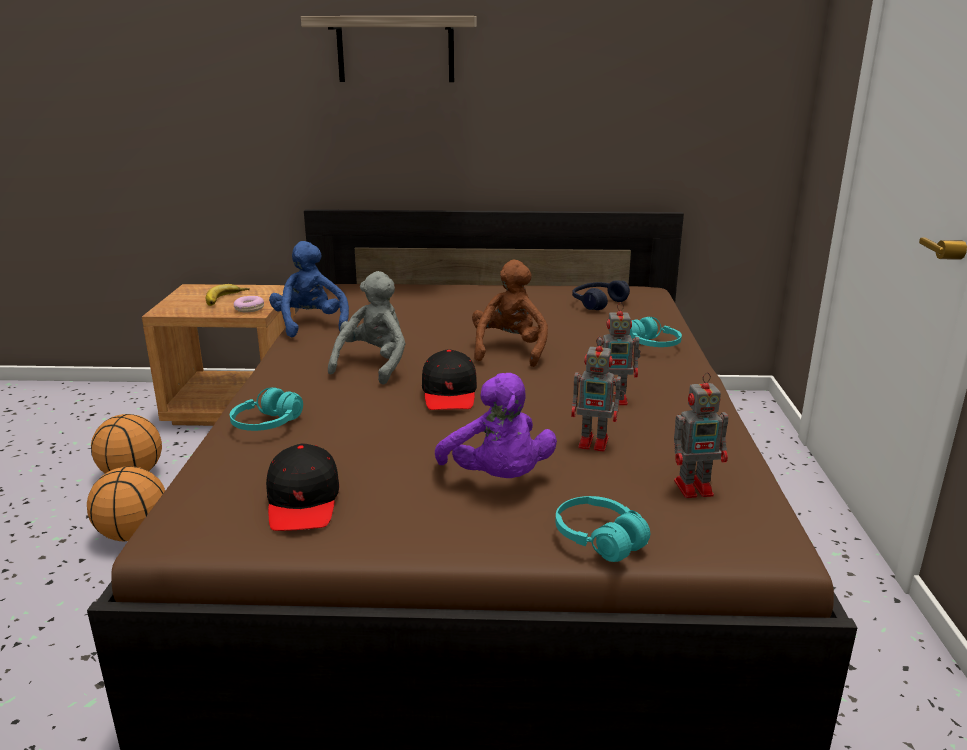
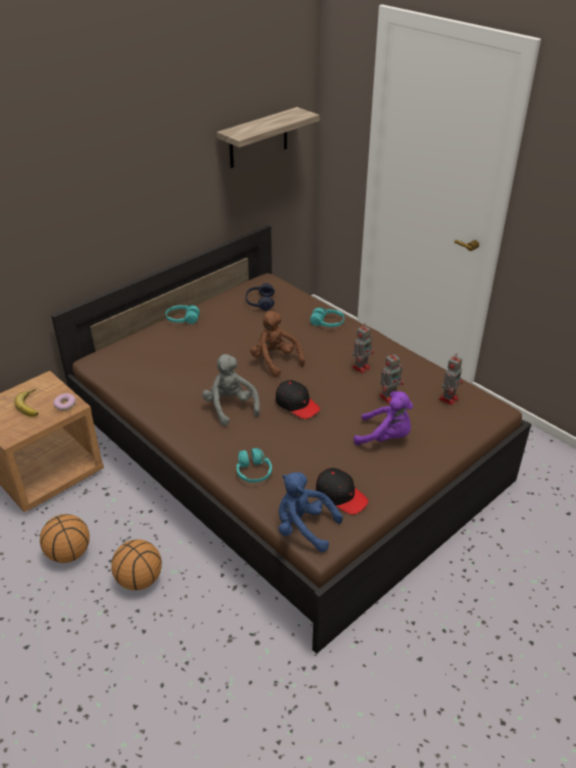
camera: 45 degrees left, 15 degrees up
(310, 325) = (143, 398): blue plush toy -> blue plush toy (303, 528)
(395, 49) = (94, 182): shelf -> shelf (258, 138)
(599, 539) = (452, 441): turquoise headphones -> turquoise headphones (182, 319)

